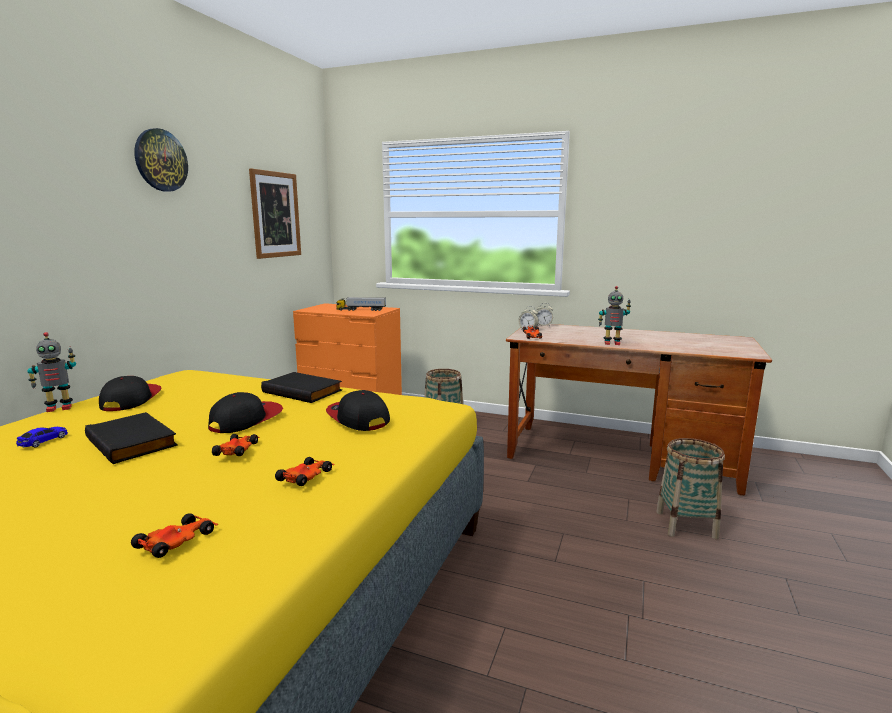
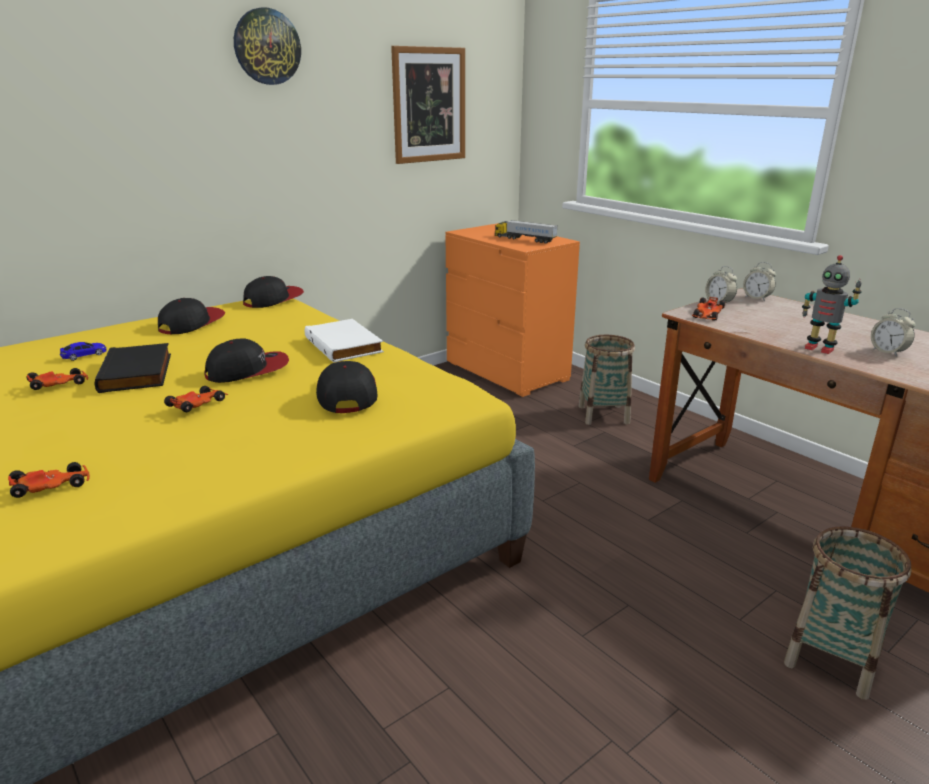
camera: 30 degrees right, 10 degrees up
(59, 408) = (133, 321): toy robot -> none
(188, 373) = (273, 299): none -> cap
(304, 391) = (345, 345): black book -> white book
(307, 477) = (217, 452): toy car -> toy car (59, 384)
(643, 340) = (888, 352): none -> alarm clock

